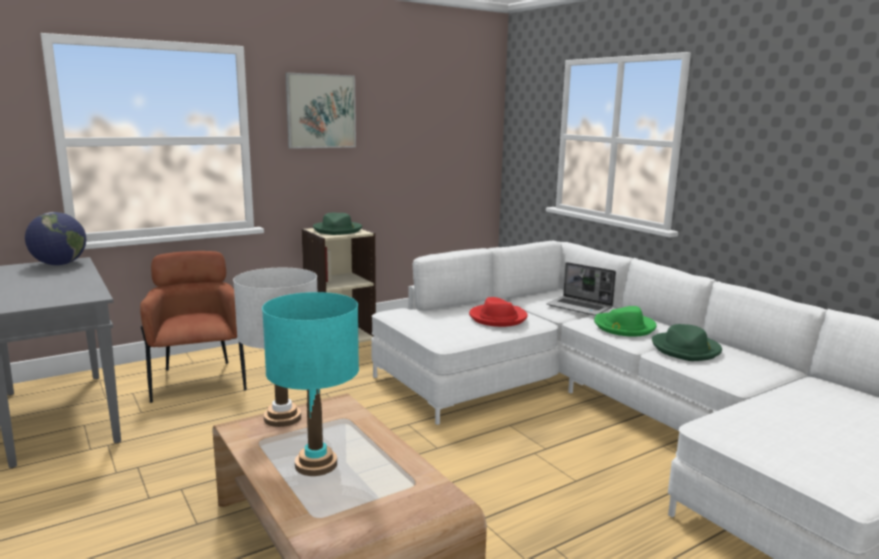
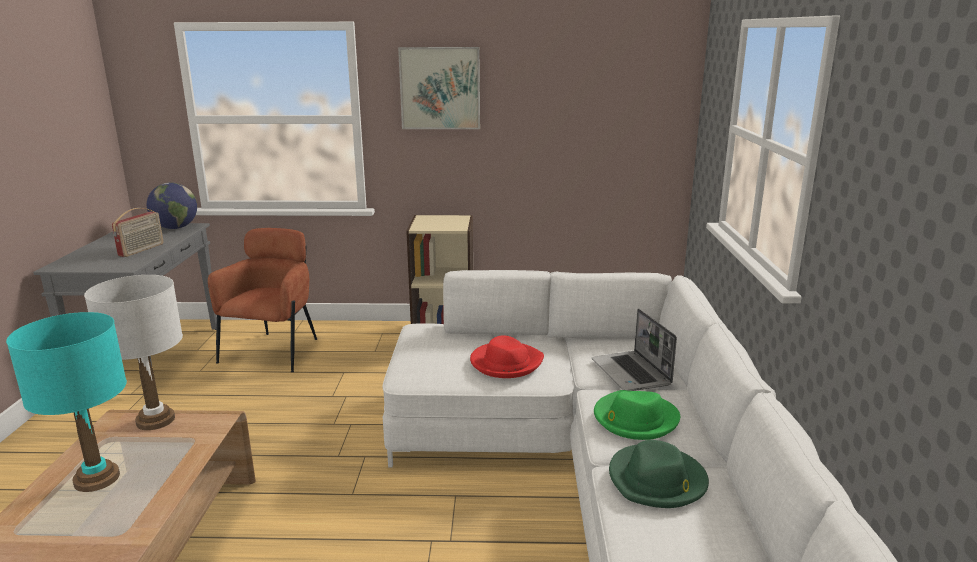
camera: 35 degrees right, 5 degrees up
(70, 283) = (142, 250): none -> radio
(338, 230) = (441, 222): green hat -> none

